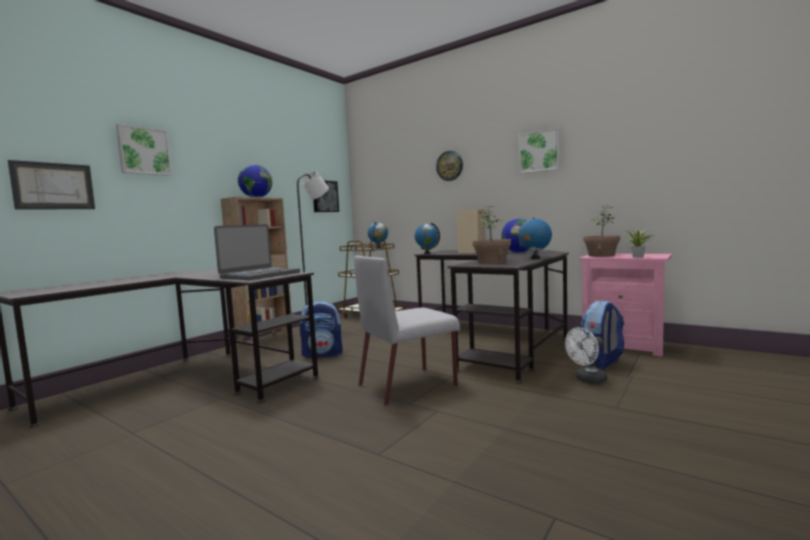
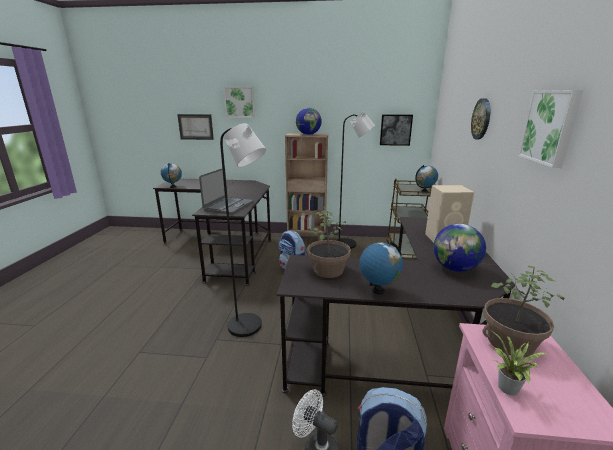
camera: 60 degrees right, 15 degrees up
(260, 275) = (228, 206): laptop -> laptop turned 75 degrees counterclockwise
(409, 385) = (250, 328): grey chair -> black floor lamp
(427, 253) = (411, 220): globe -> globe (173, 187)

